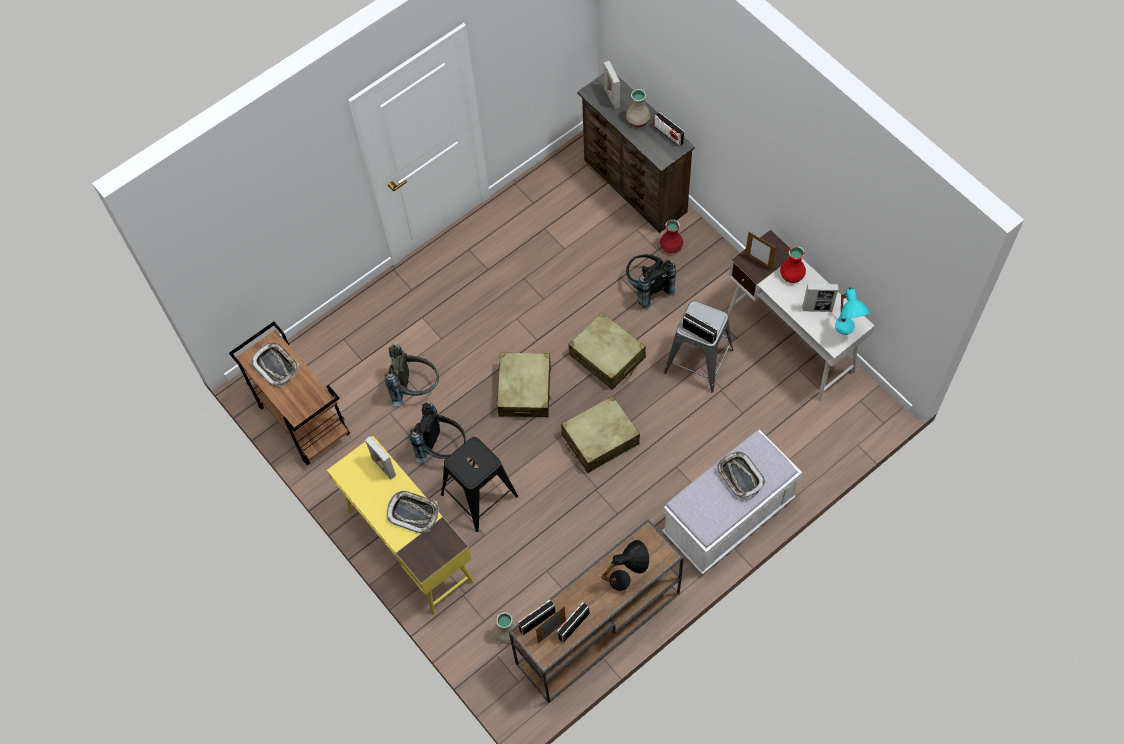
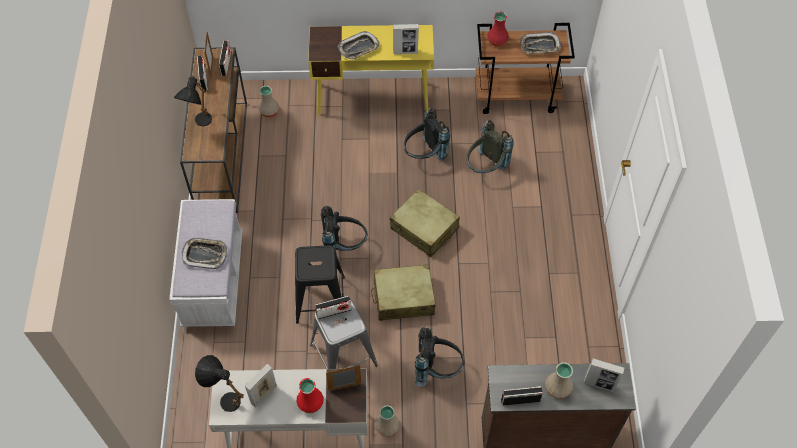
camera: 125 degrees right, 5 degrees down
(479, 495) = (372, 153): black stool -> black stool (321, 299)
(600, 439) = (344, 246): beige suitcase -> black backpack
(671, 245) = (461, 417): red vase -> red vase (497, 40)
(726, 287) = (387, 427): none -> beige vase
(845, 332) = (224, 397): turquoise table lamp -> black table lamp

